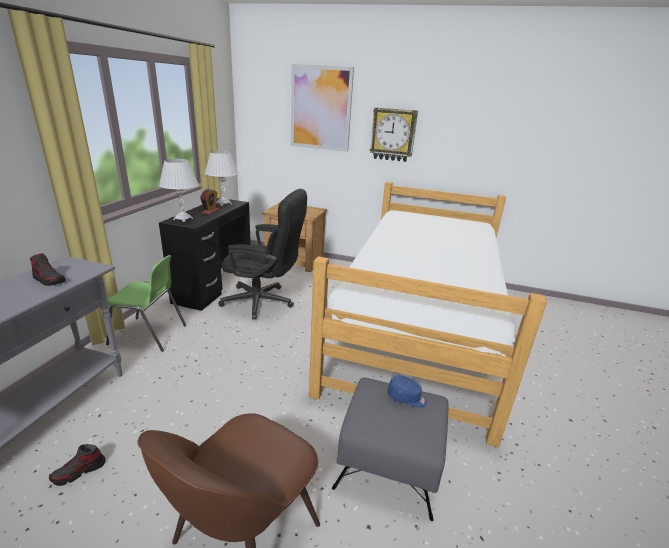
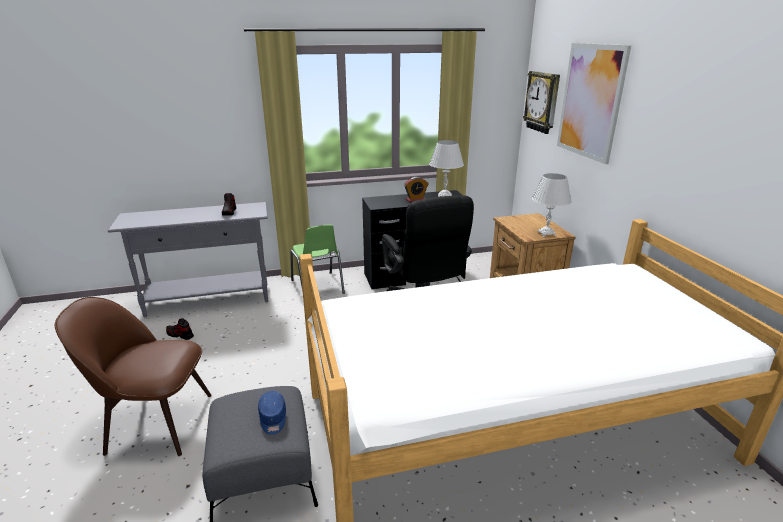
camera: 60 degrees right, 0 degrees up
(183, 219) = (382, 200): white table lamp -> white table lamp (546, 233)
(393, 135) = (661, 149): wall clock -> wall clock (542, 102)

